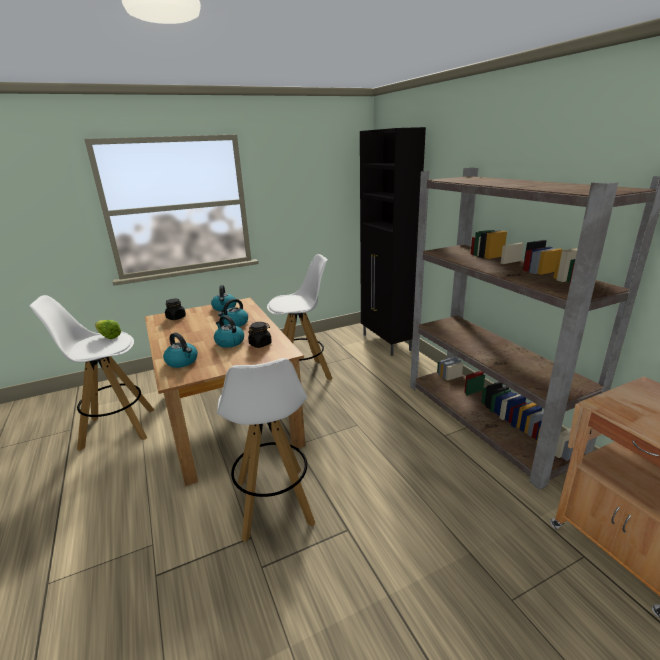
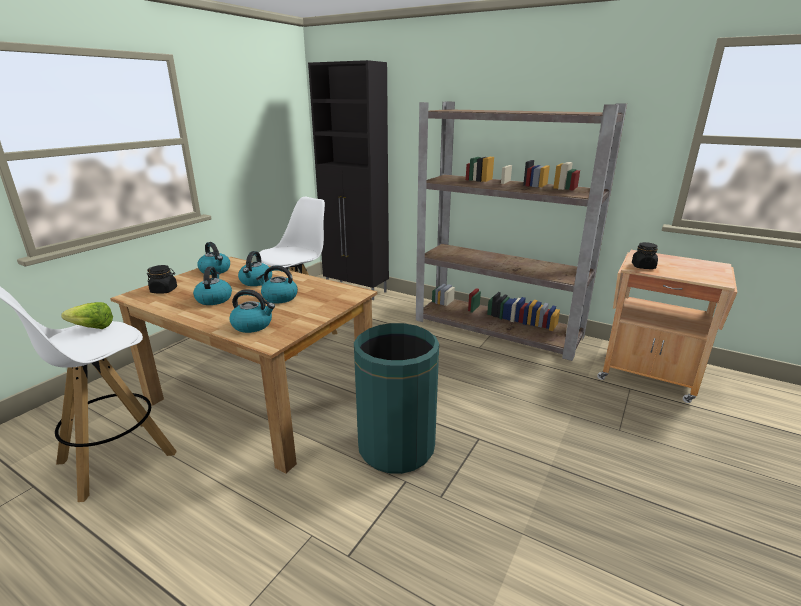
camera: 35 degrees left, 0 degrees up
(191, 332) = (214, 299): none -> kettle
(260, 344) = (317, 292): black jar -> black jar (643, 266)
(274, 503) = (396, 447): white stool -> green trash can

